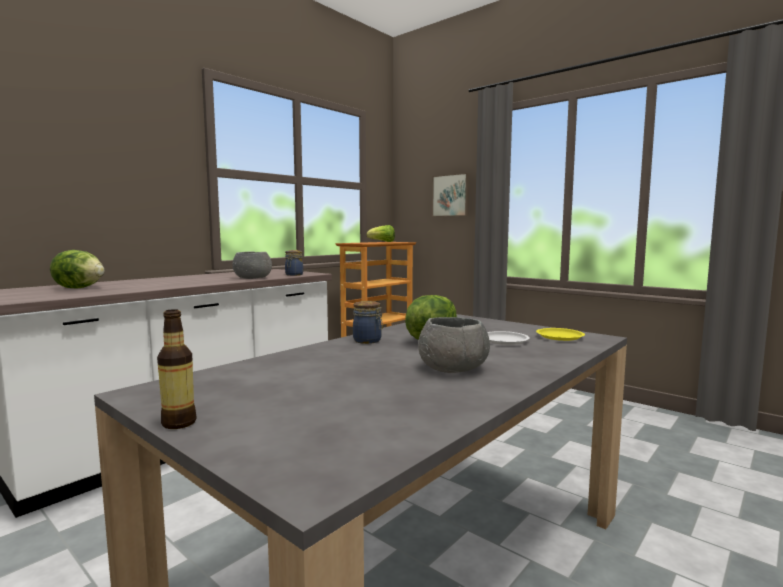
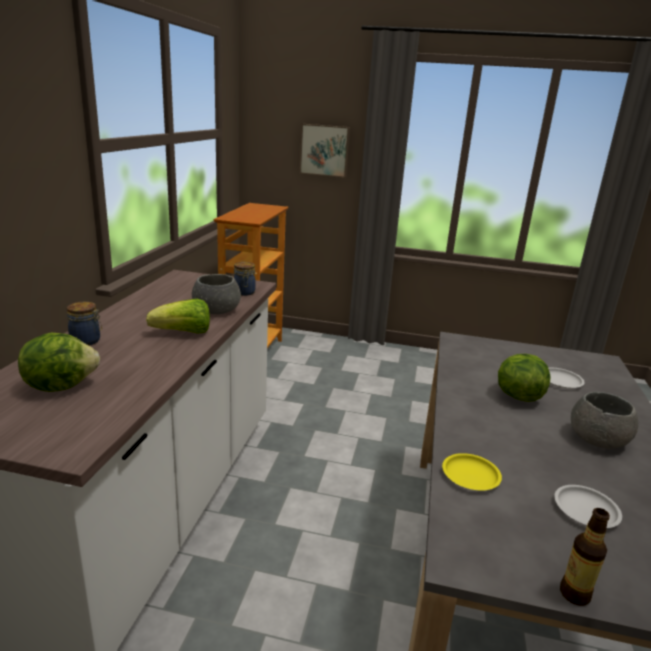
camera: 30 degrees left, 15 degrees up
(321, 394) = (586, 510): none -> white plate
(368, 341) = (470, 405): jar -> jar (87, 341)
(382, 242) = (251, 207): lettuce -> lettuce (183, 333)
(559, 337) = (583, 365): yellow plate -> yellow plate (470, 475)

